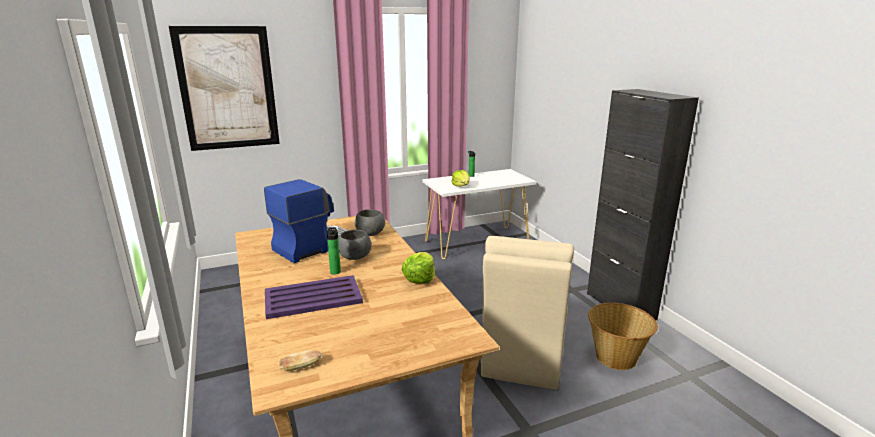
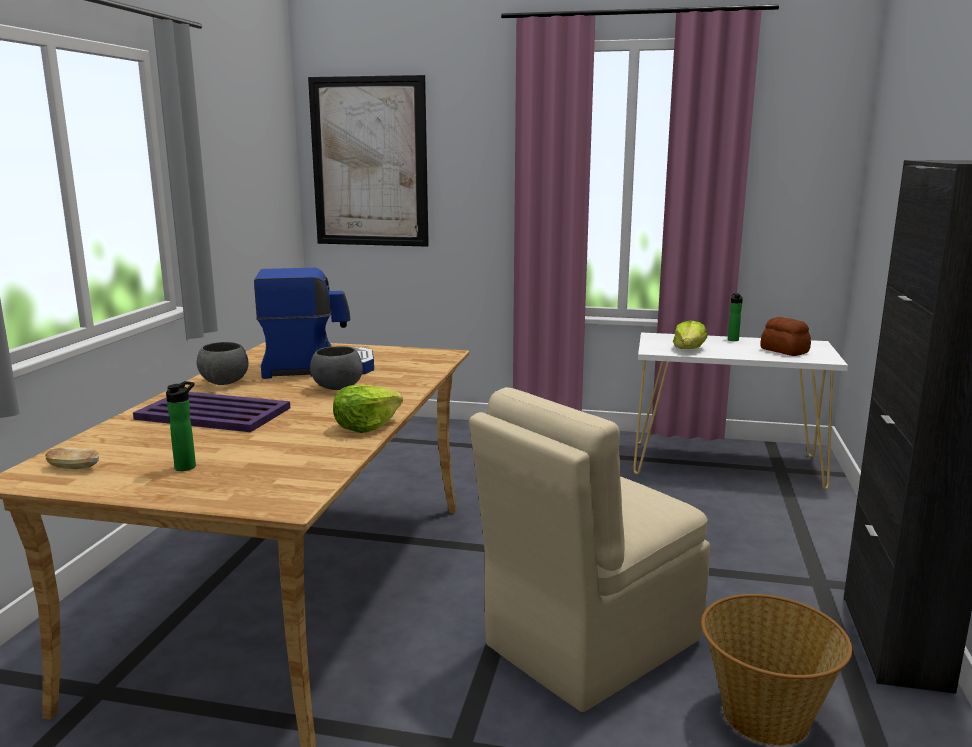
camera: 35 degrees right, 5 degrees down
(335, 271) = (288, 396): bottle -> bottle (188, 466)
(370, 234) = (406, 369): grey bowl -> grey bowl (224, 383)
(502, 178) = (784, 351): none -> bread

